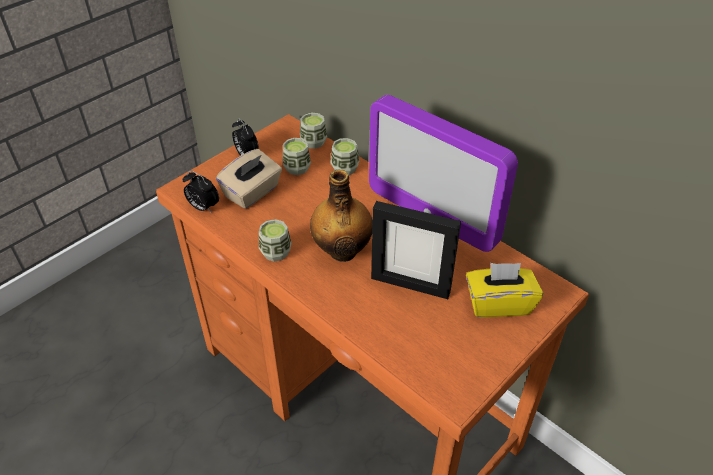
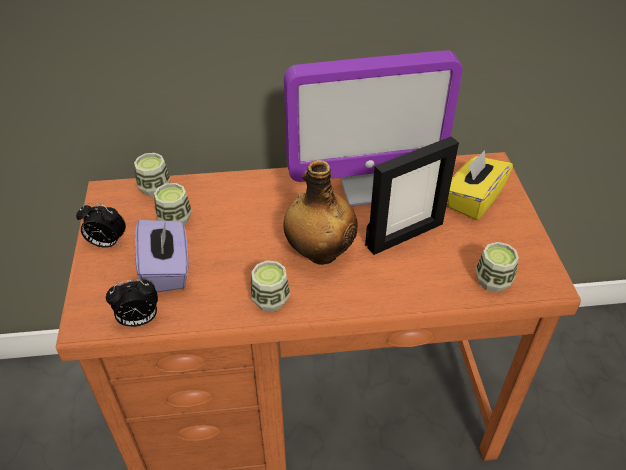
camera: 50 degrees left, 0 degrees up
(252, 192) = (167, 270): beige tissue box -> purple tissue box
(345, 168) = (218, 190): cup -> cup (493, 280)

